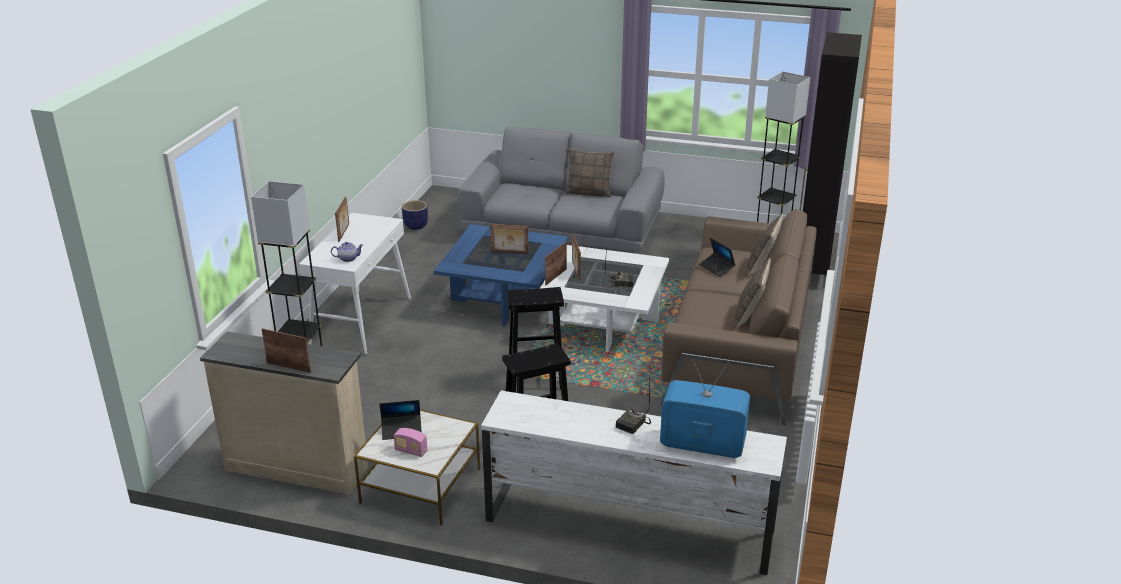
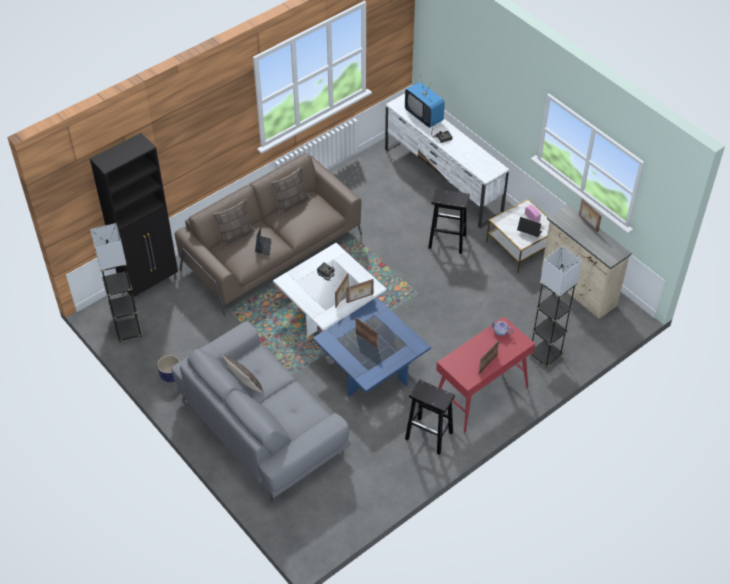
camera: 145 degrees left, 20 degrees up
(361, 320) = (480, 395): white console table -> red console table
(416, 226) = (366, 502): planter -> planter (170, 376)
(535, 379) = (411, 285): black stool -> black stool (429, 436)

